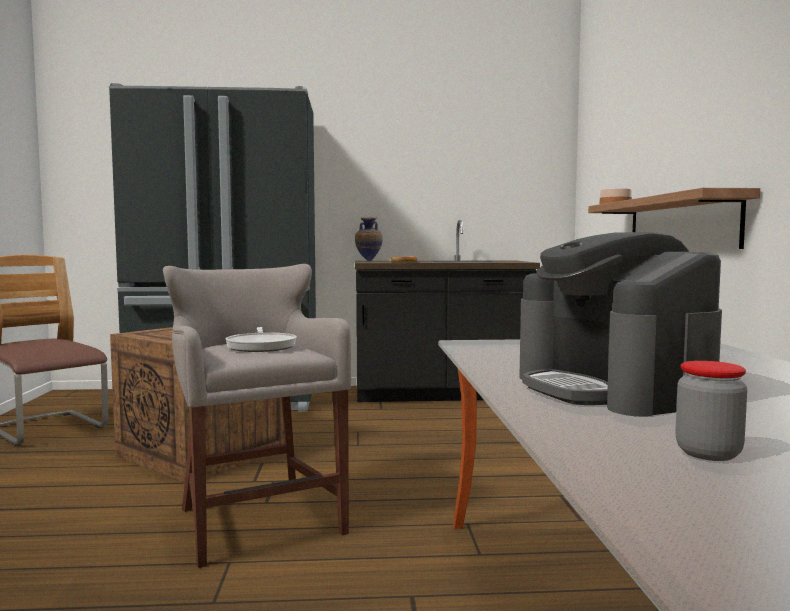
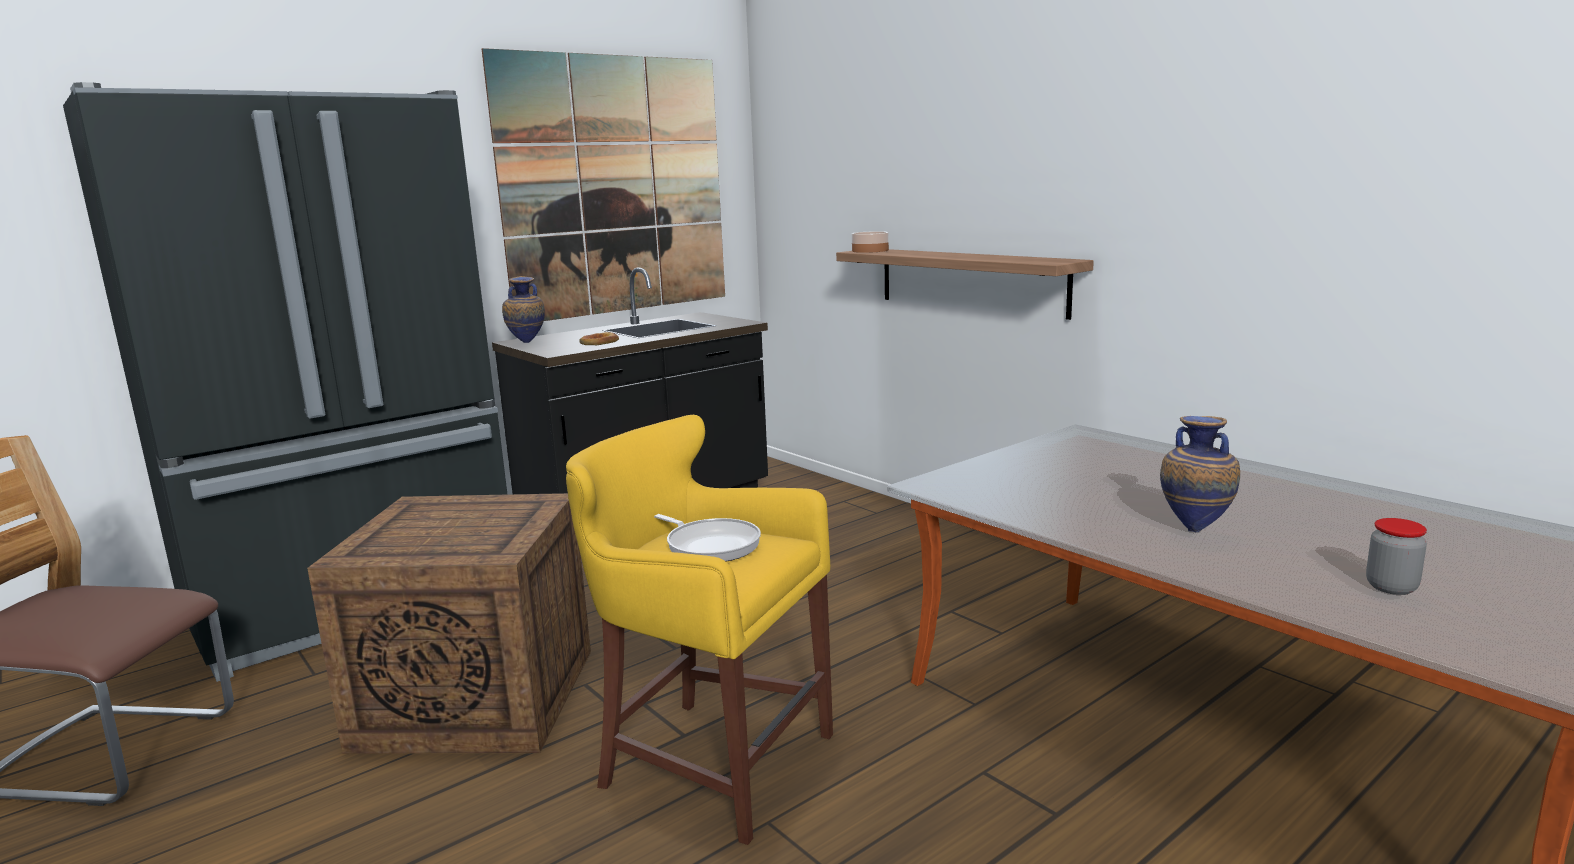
camera: 35 degrees left, 10 degrees up
(256, 519) = (710, 761): grey stool -> yellow stool
(457, 166) = (615, 186): none -> picture
(612, 389) = (1196, 529): coffee machine -> vase

